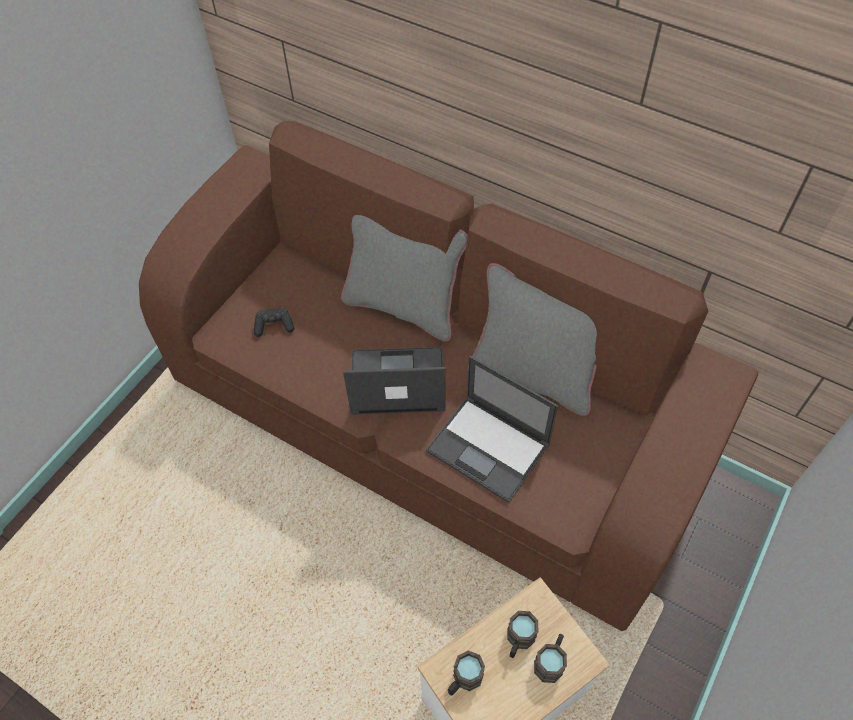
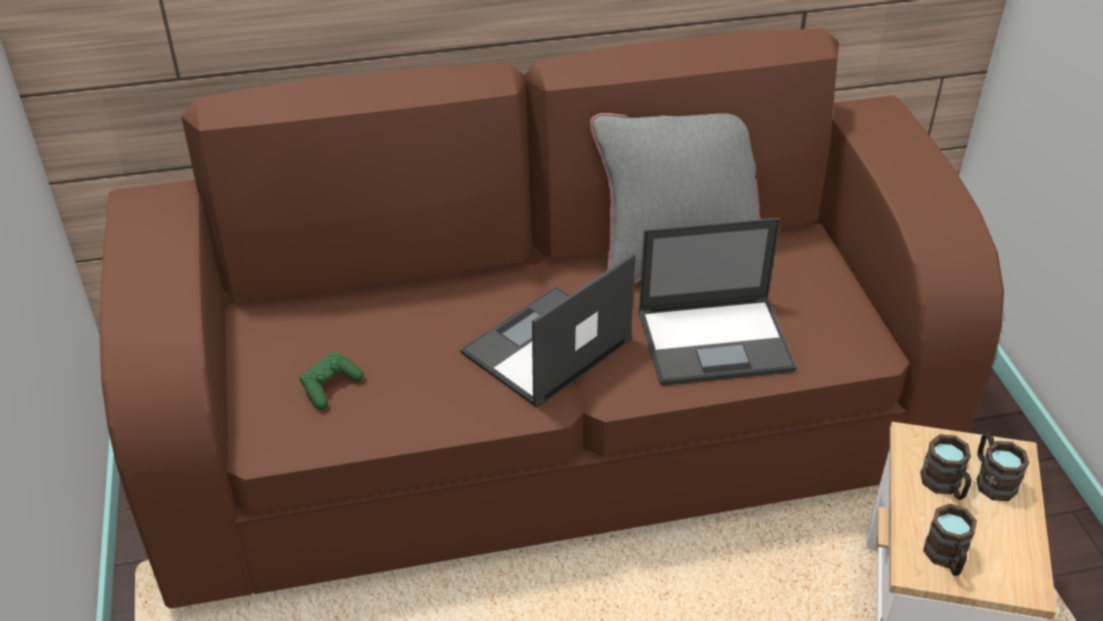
camera: 45 degrees left, 15 degrees down
(274, 326) = (330, 387): black game controller -> green game controller
(403, 307) = (463, 280): grey pillow -> none

